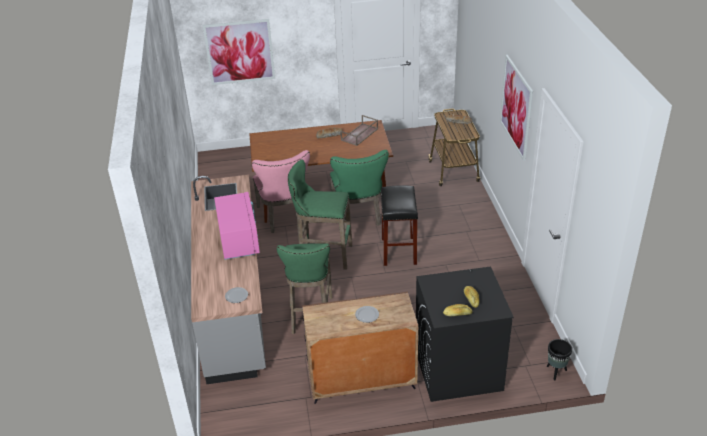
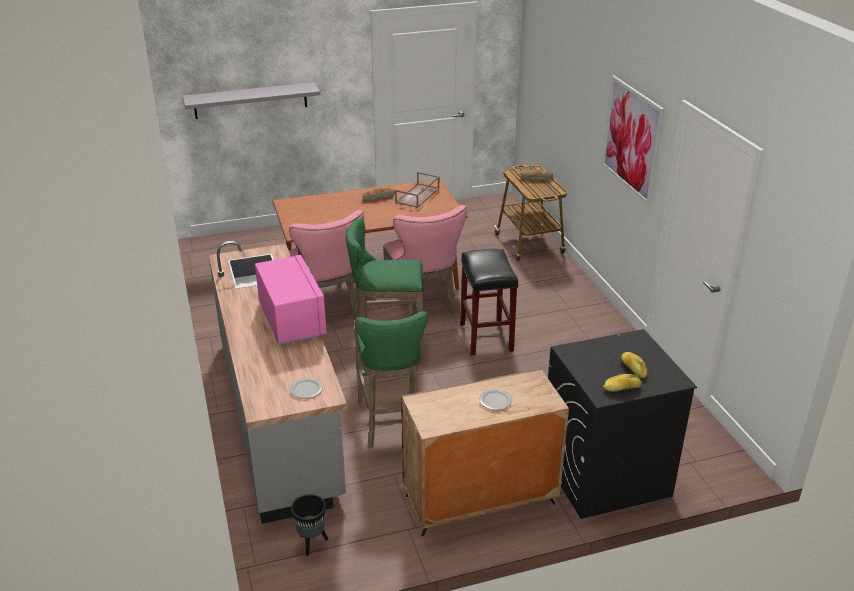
camera: 10 degrees left, 5 degrees down
(239, 52) = (250, 100): picture -> grey shelf
(358, 216) = (423, 299): green chair -> pink chair
(555, 372) = (731, 467): black planter -> black planter (311, 543)

